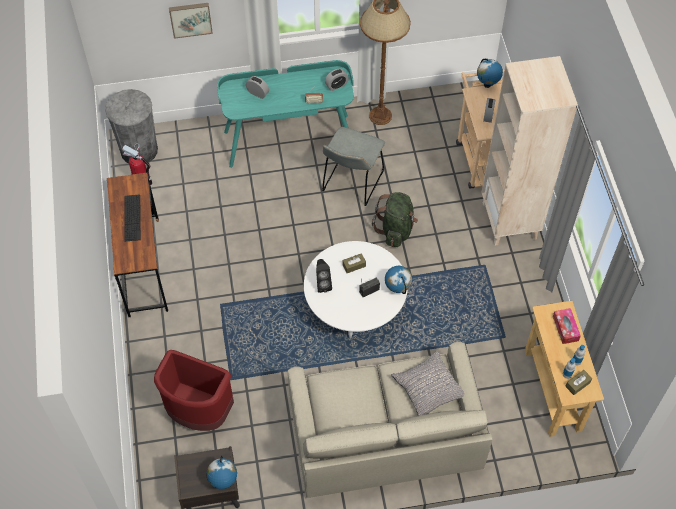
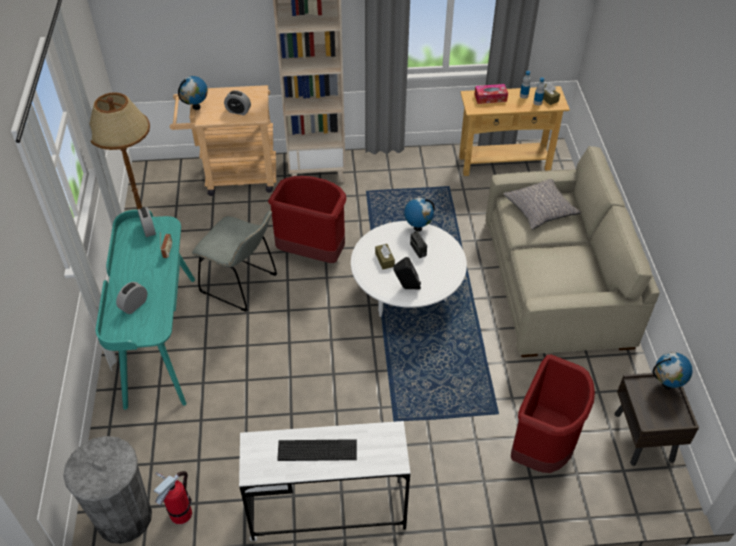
camera: 85 degrees left, 10 degrees down
(143, 267) = (327, 510): brown desk -> white desk
(190, 19) = (33, 306): picture -> none
(396, 229) = (312, 253): green backpack -> red trash can

